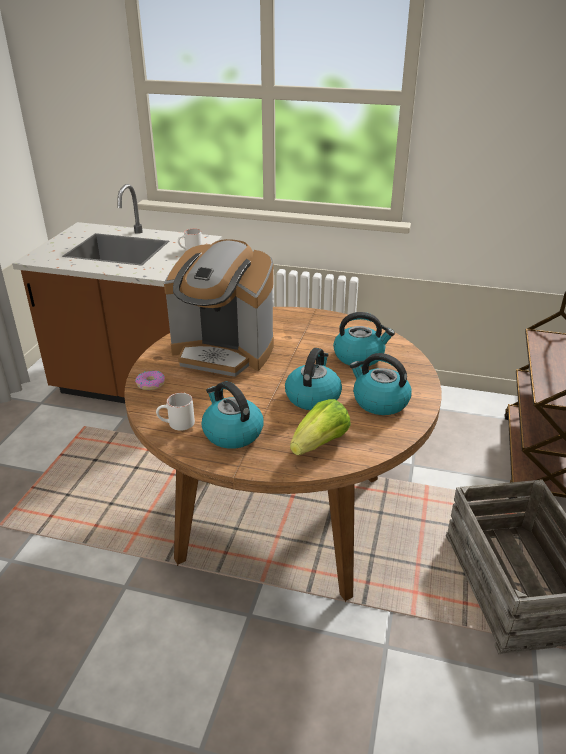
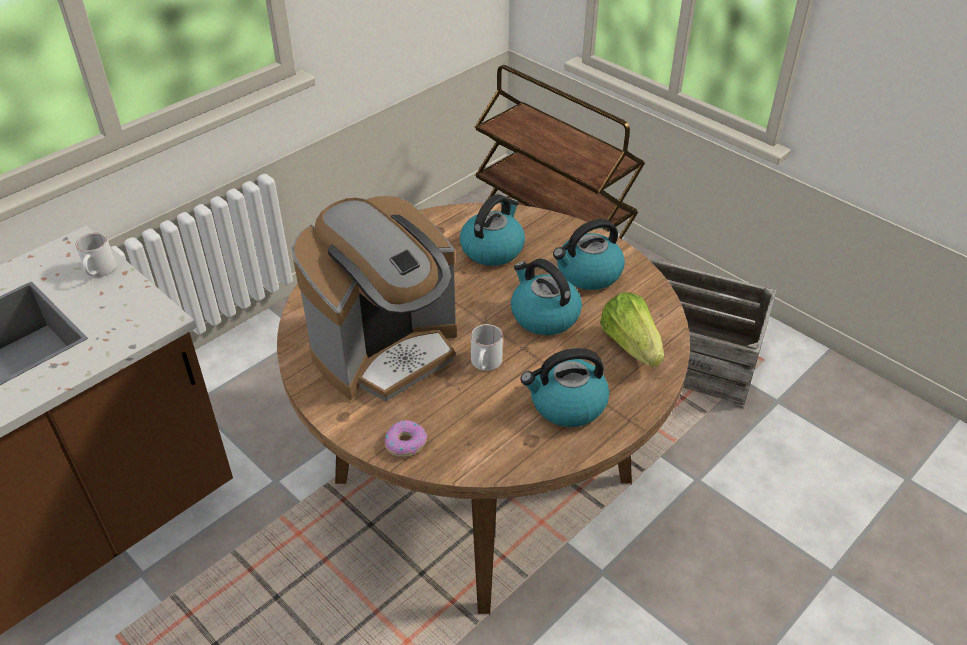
camera: 60 degrees left, 10 degrees up
(176, 424) = (516, 446): white mug -> white mug (486, 364)

